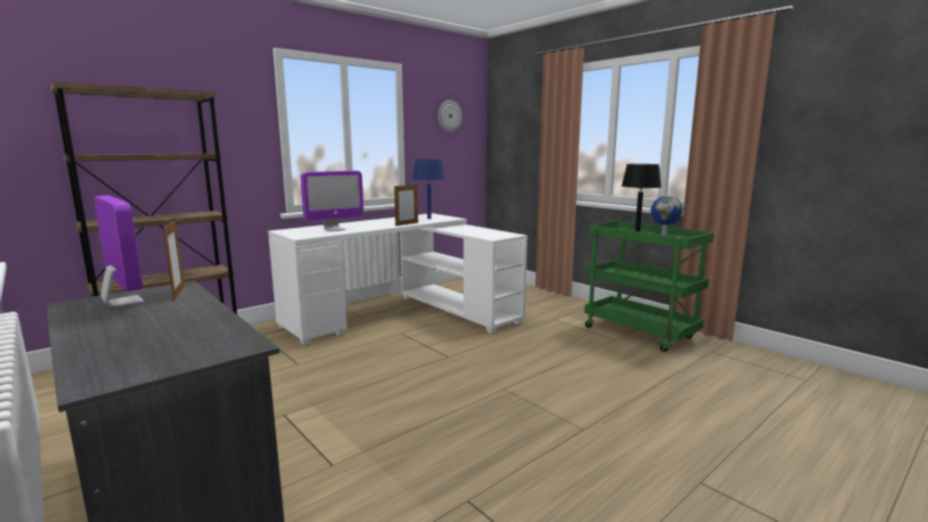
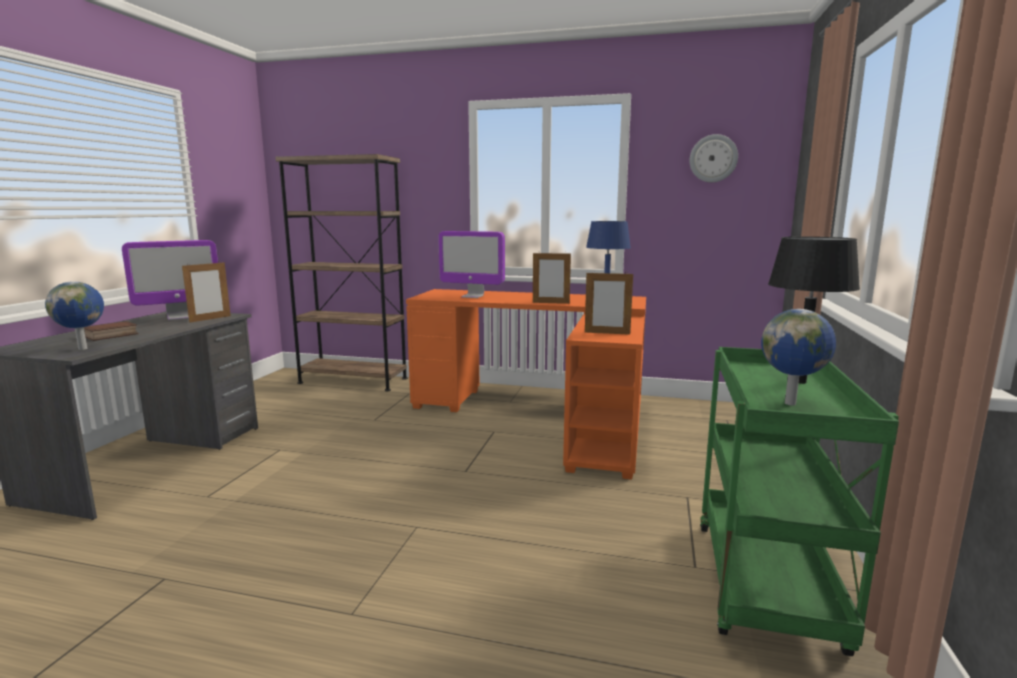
camera: 55 degrees right, 0 degrees up
(123, 303) = (179, 317): monitor -> monitor turned 45 degrees clockwise
(159, 331) = (111, 335): none -> book
(216, 342) = (84, 348): none -> globe
(405, 315) = (545, 416): white desk -> orange desk
(492, 234) = (607, 333): none -> picture frame

